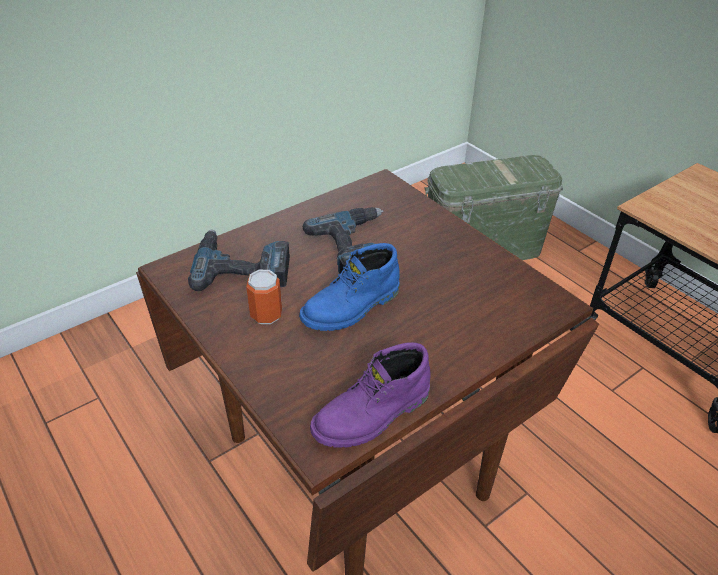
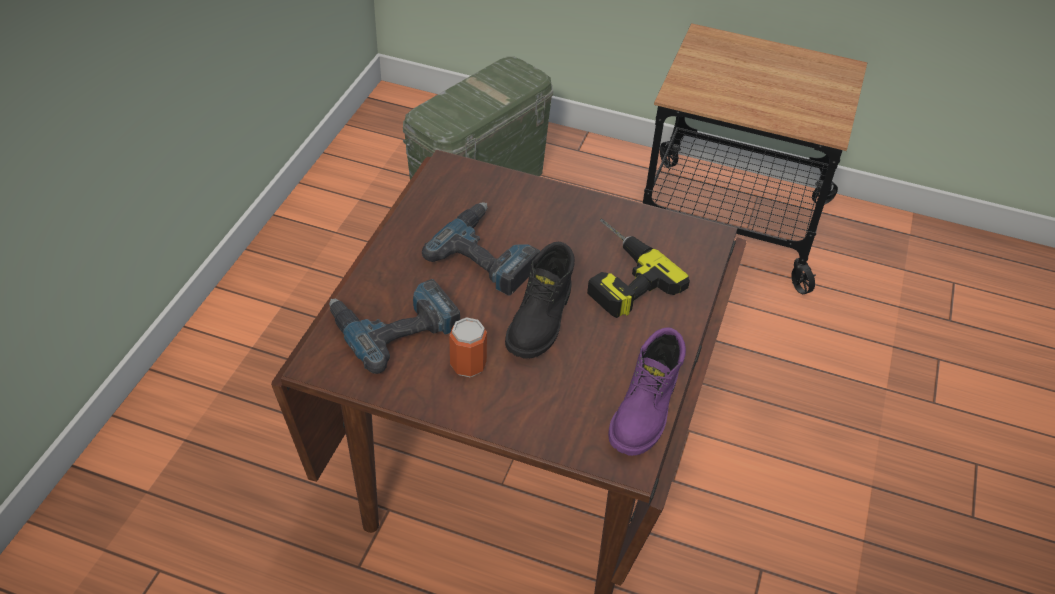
camera: 35 degrees left, 5 degrees up
(352, 308) = (541, 321): blue boot -> black boot
(447, 299) = (616, 273): none -> power drill

